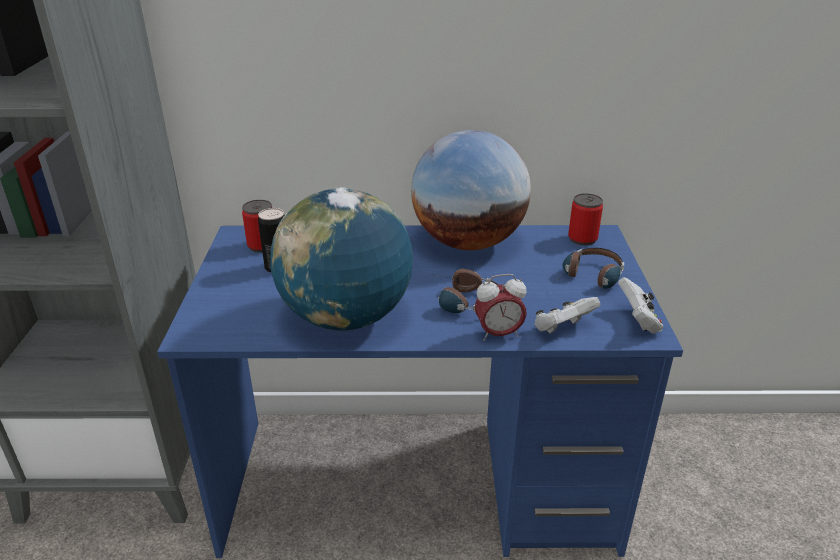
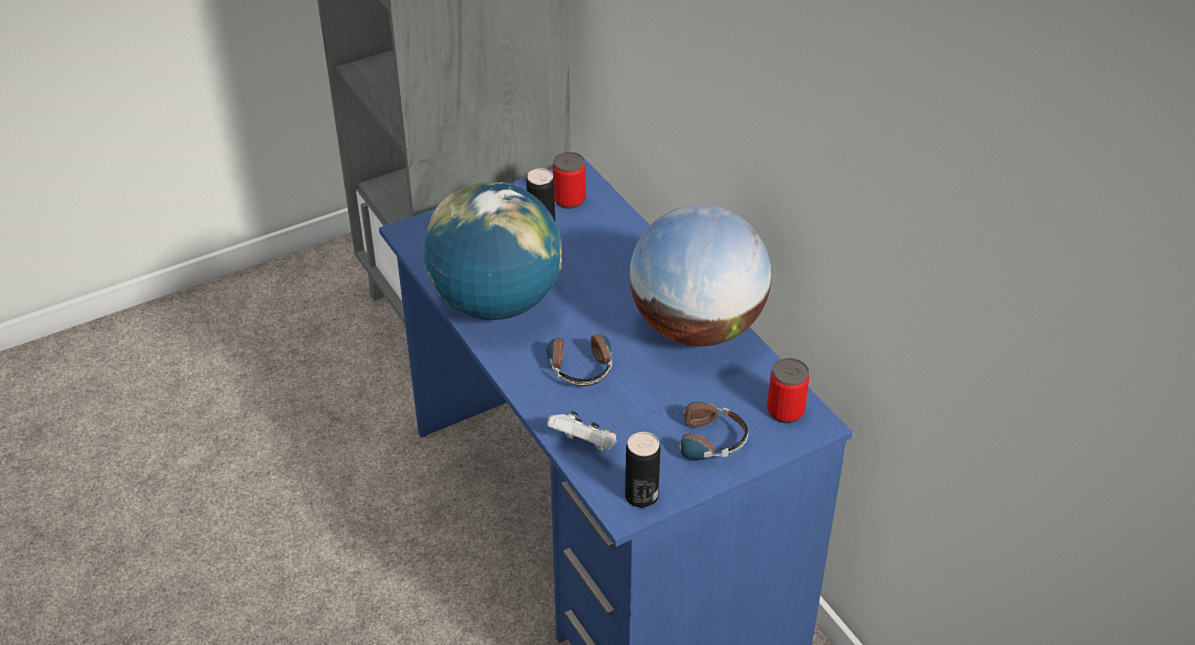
camera: 60 degrees right, 10 degrees up
(498, 334) = (543, 405): alarm clock -> none
(638, 321) = (641, 496): white game controller -> can

